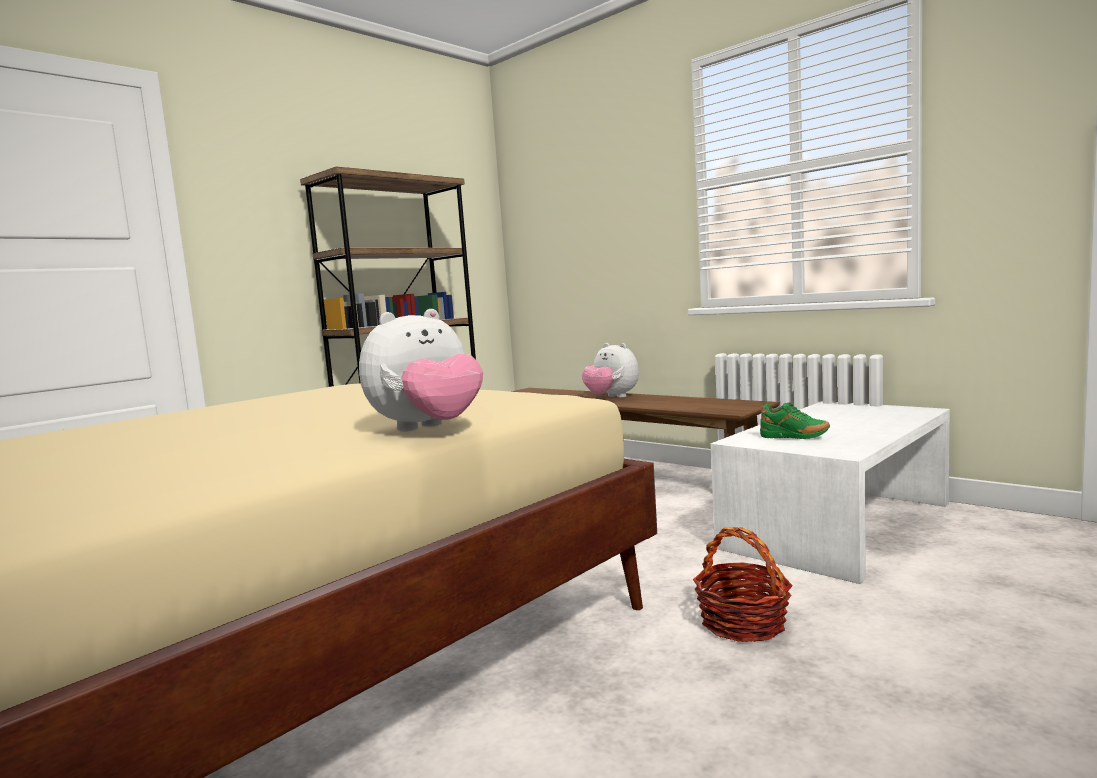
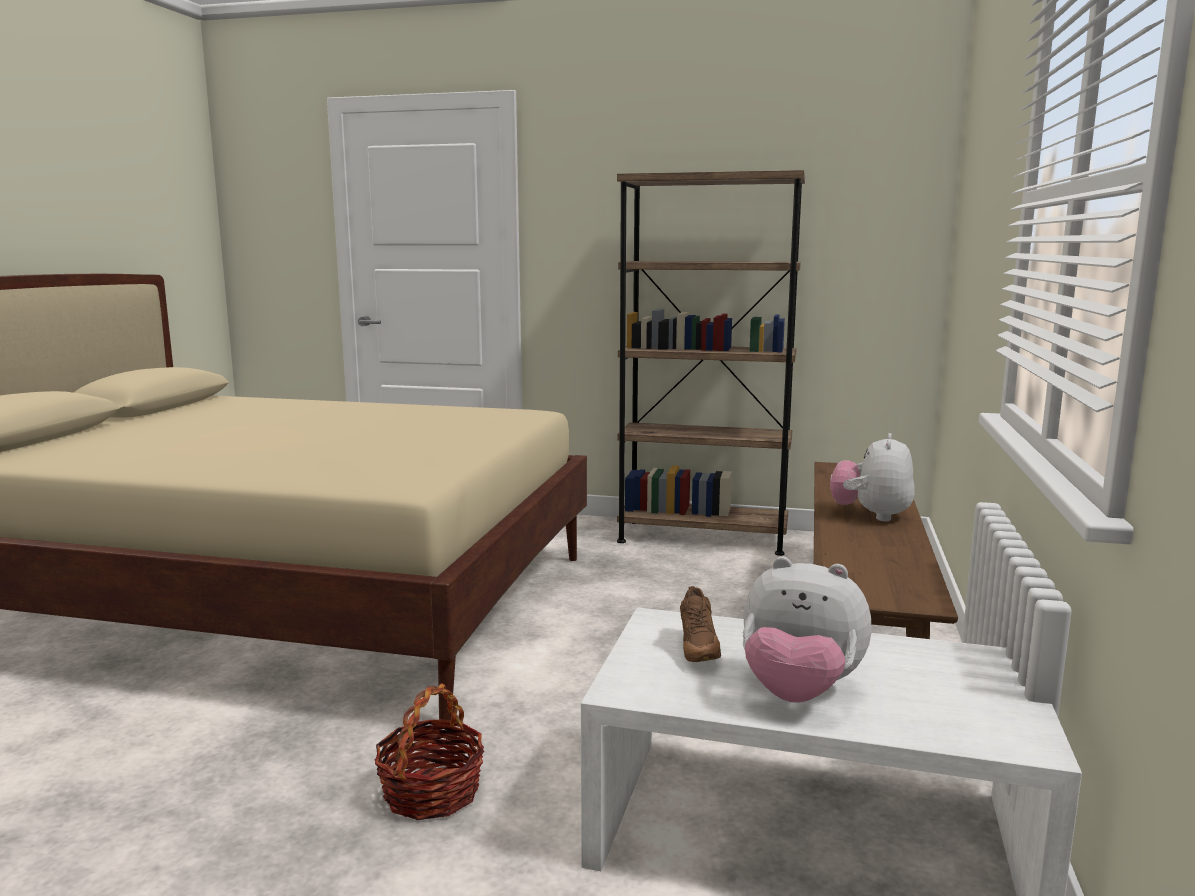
camera: 60 degrees right, 5 degrees up
(428, 429) = (256, 473): plush toy -> plush toy (799, 693)
(794, 437) = (698, 651): green shoe -> brown shoe

